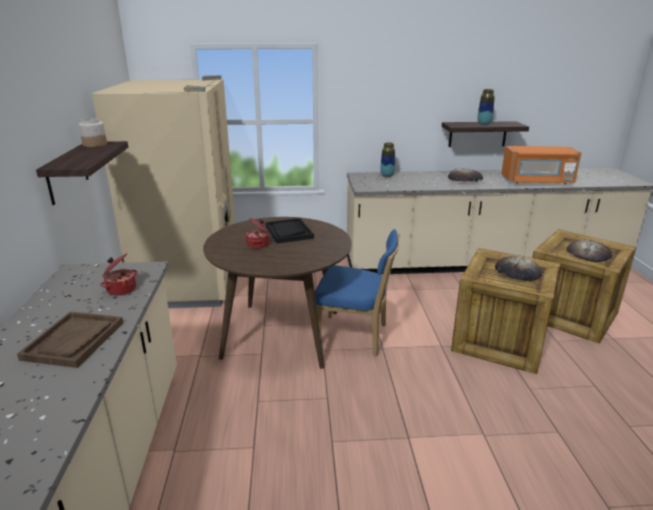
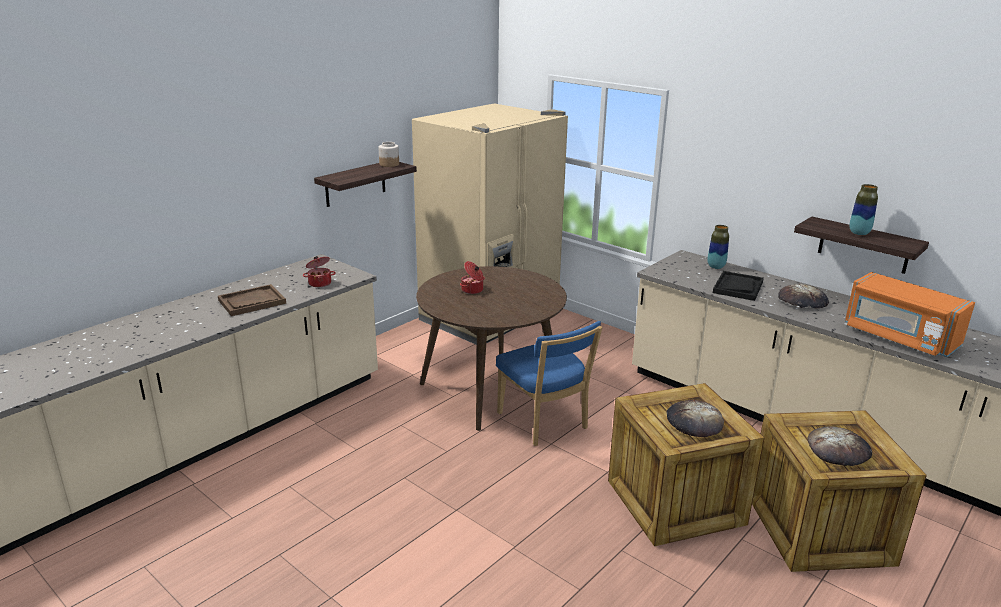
camera: 45 degrees right, 0 degrees up
(288, 232) = (516, 289): black tray -> black tray (738, 287)

